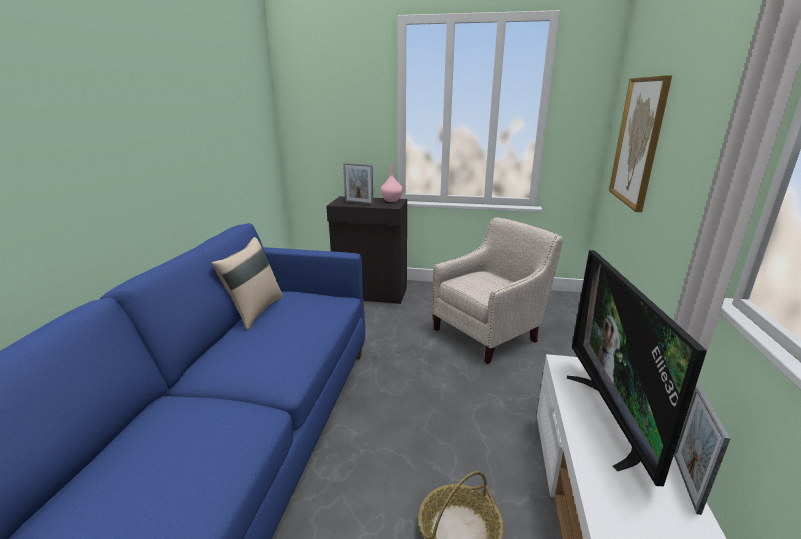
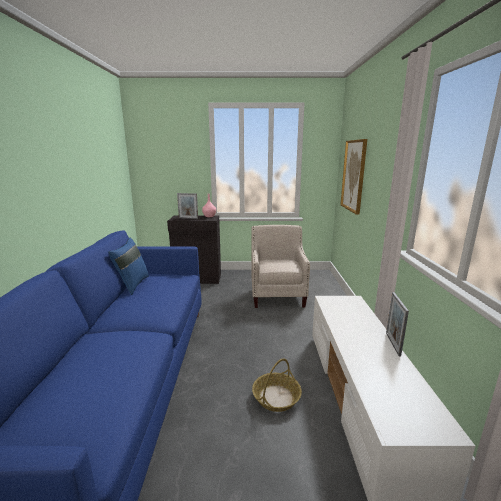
camera: 10 degrees left, 5 degrees down
(254, 311) = (132, 285): beige pillow -> blue pillow
(489, 333) = (278, 295): beige armchair -> beige armchair turned 45 degrees counterclockwise
(613, 418) = (354, 321): television -> none

